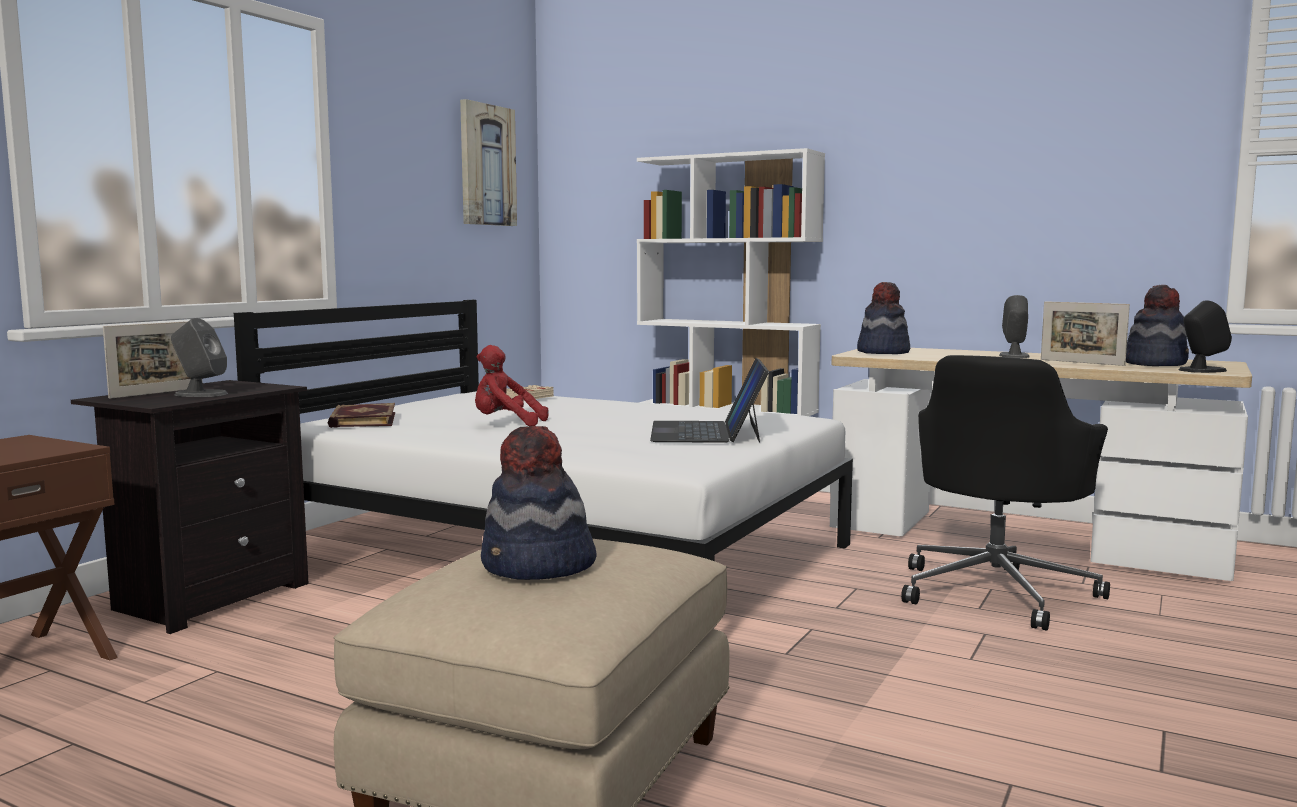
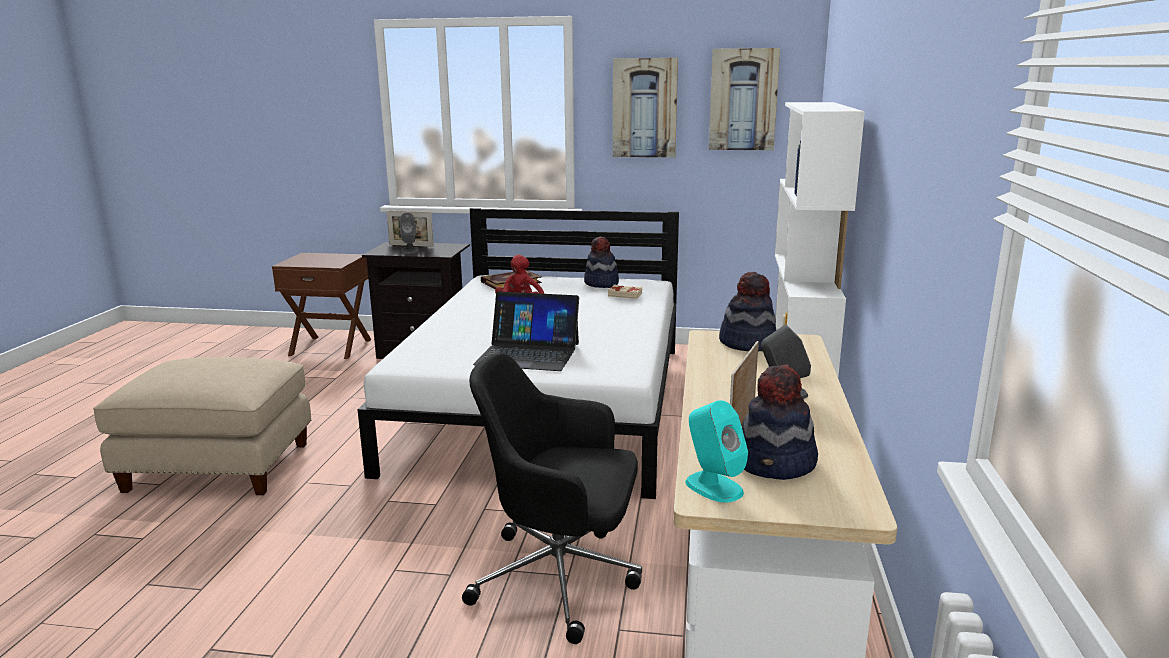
camera: 70 degrees right, 10 degrees up
(404, 165) = (644, 108): none -> picture
(537, 567) = (190, 368): hat -> hat (601, 284)
(707, 432) = (528, 354): laptop -> laptop turned 150 degrees counterclockwise
(1202, 370) = (713, 486): black speaker -> turquoise speaker

